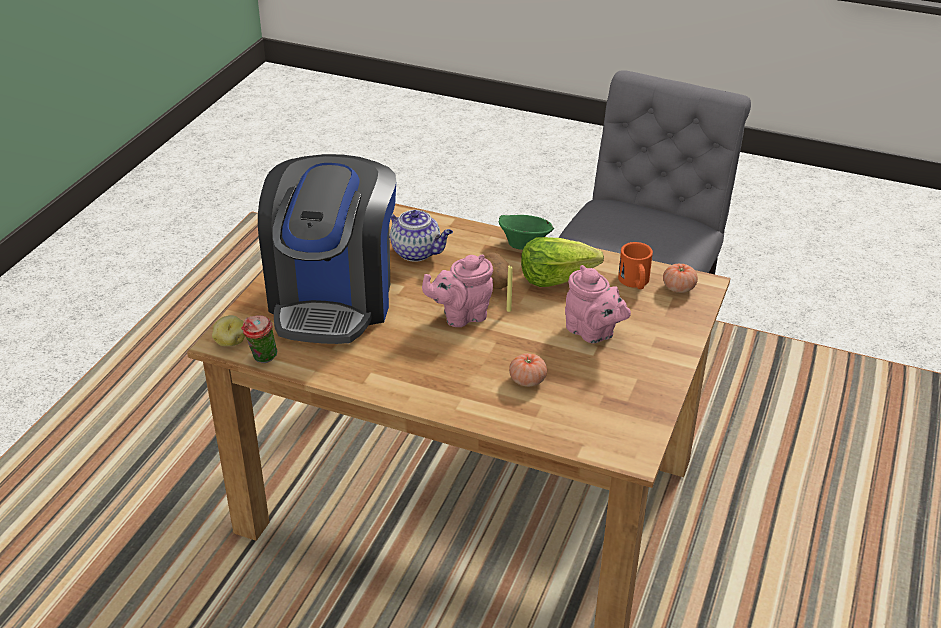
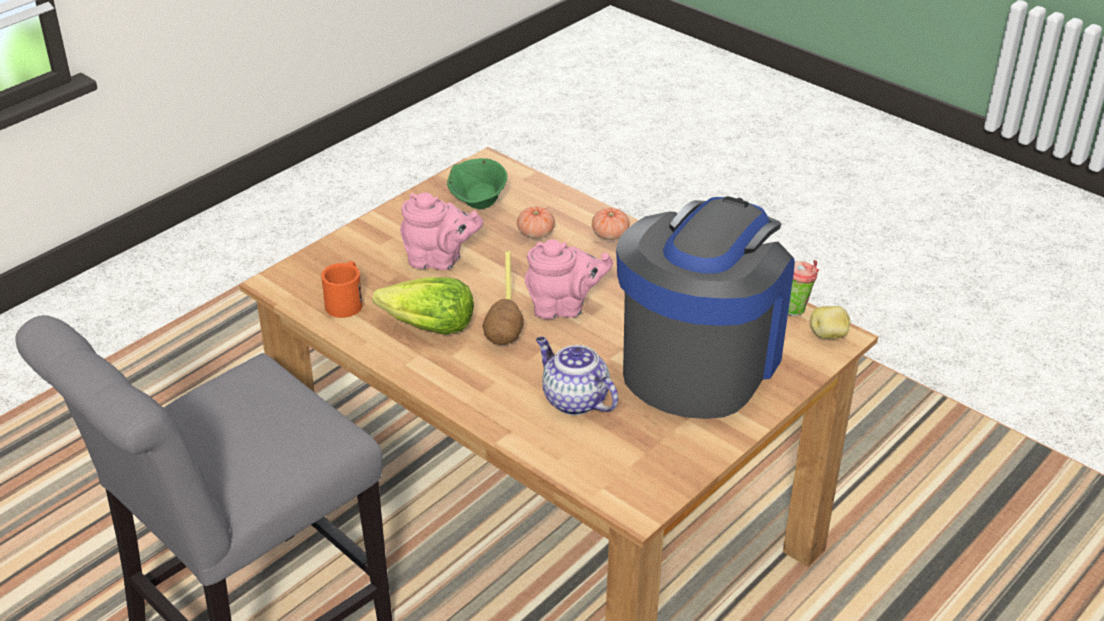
camera: 160 degrees left, 0 degrees up
(523, 245) = (434, 378): green bowl -> green bowl (478, 203)
(593, 333) = (439, 260): pink teapot -> pink teapot turned 120 degrees clockwise
(678, 288) = (306, 285): tomato -> tomato (610, 235)

